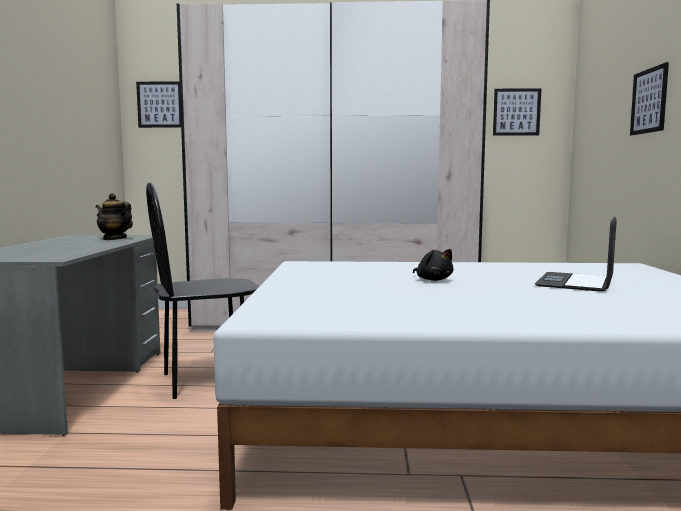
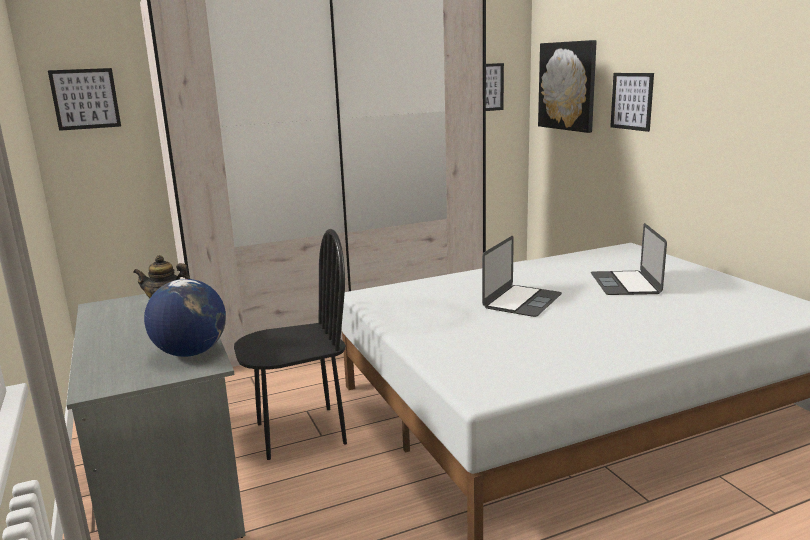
camera: 25 degrees left, 10 degrees up
(62, 253) = (190, 352): none -> globe
(206, 380) = (301, 433): black chair -> black chair turned 150 degrees counterclockwise
(433, 280) = (522, 301): black plush toy -> laptop
(599, 103) = (567, 86): none -> picture

